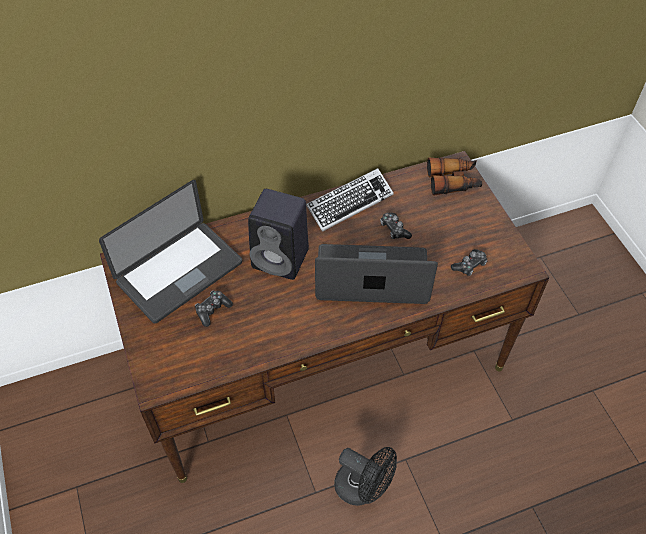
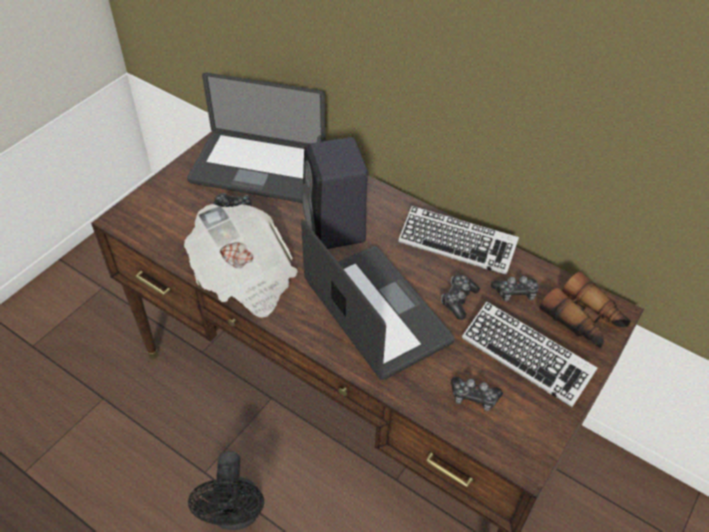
camera: 55 degrees right, 5 degrees down
(284, 334) = (245, 278): none -> newspaper
(410, 199) = (515, 293): none -> game controller
(459, 224) = (526, 357): none -> keyboard

